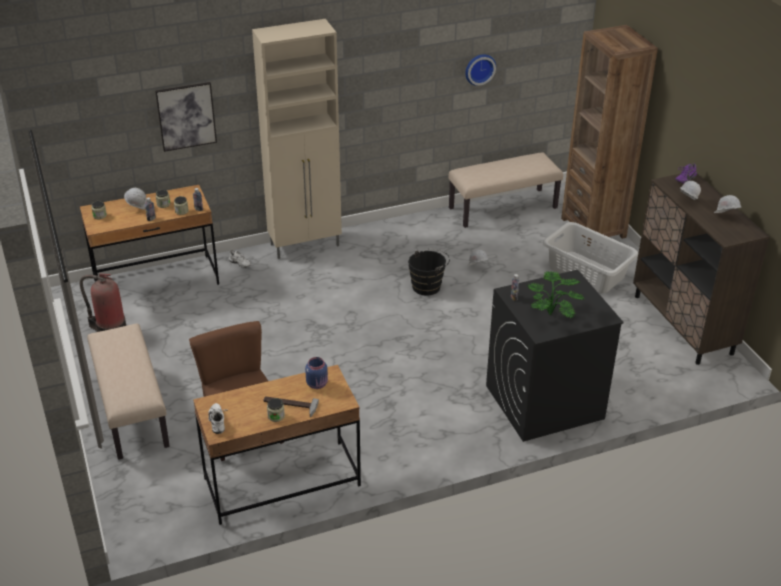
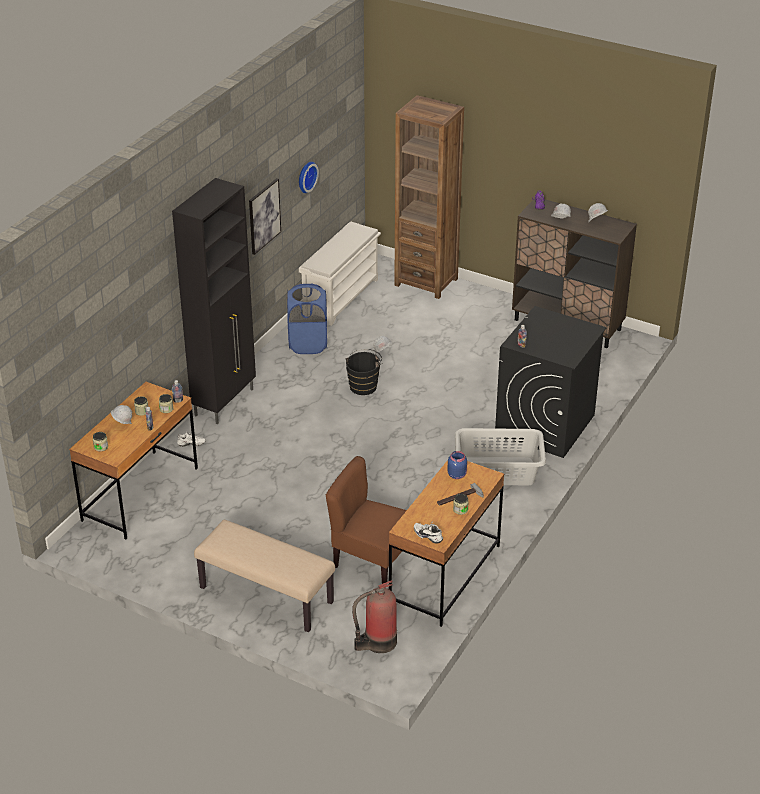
camera: 40 degrees left, 0 degrees up
(109, 330) = (158, 551): fire extinguisher -> fire extinguisher (378, 642)
(186, 116) = (134, 317): picture -> picture (264, 216)
(306, 245) = (225, 402): beige cabinet -> black cabinet
(427, 232) = (308, 344): none -> blue laundry basket
(503, 208) = (341, 297): beige bench -> white shoe rack
(553, 313) = (559, 343): potted plant -> none
(586, 272) = (461, 318): grey laundry basket -> grey laundry basket (497, 471)

